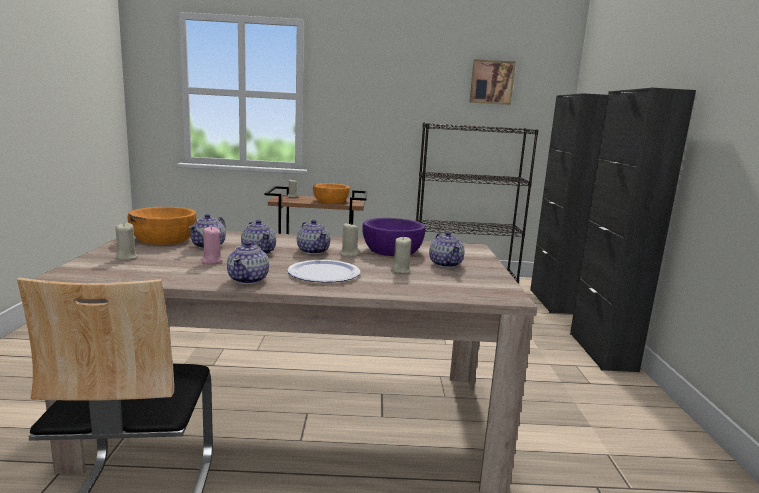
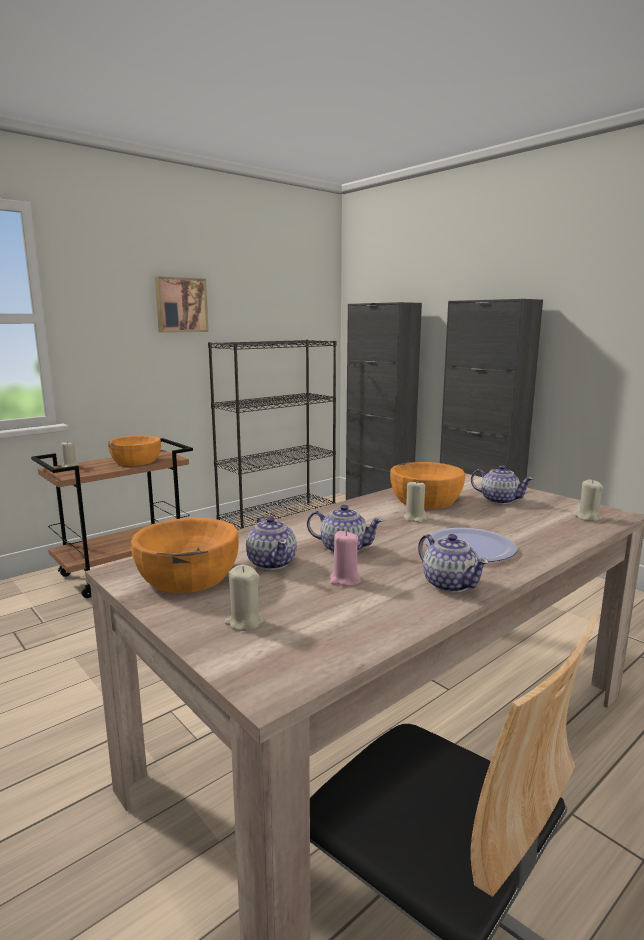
camera: 40 degrees left, 0 degrees up
(313, 251) = (380, 527): teapot -> none
(392, 250) = (425, 500): purple bowl -> orange bowl
(400, 270) = (499, 519): beige candle -> beige candle (587, 517)
(491, 82) = (269, 290): picture -> picture (181, 305)

